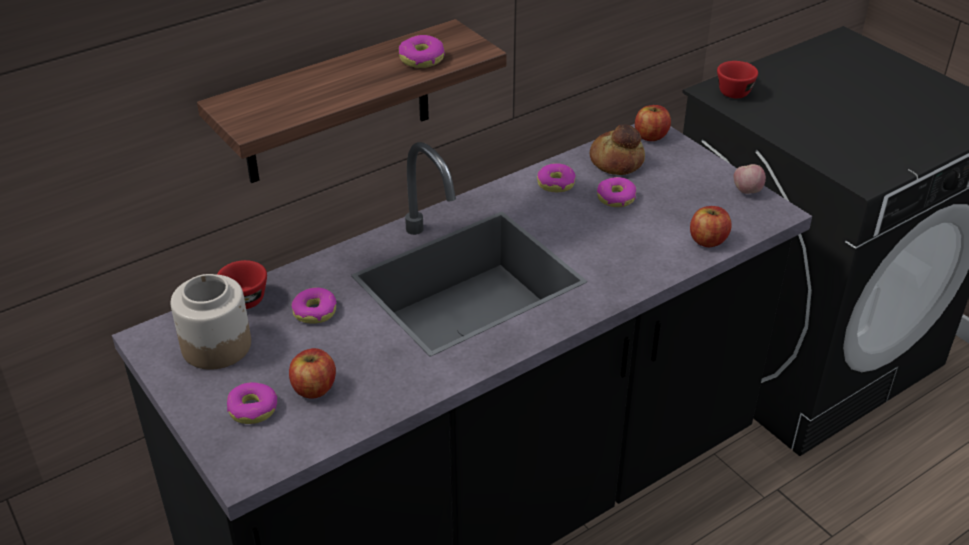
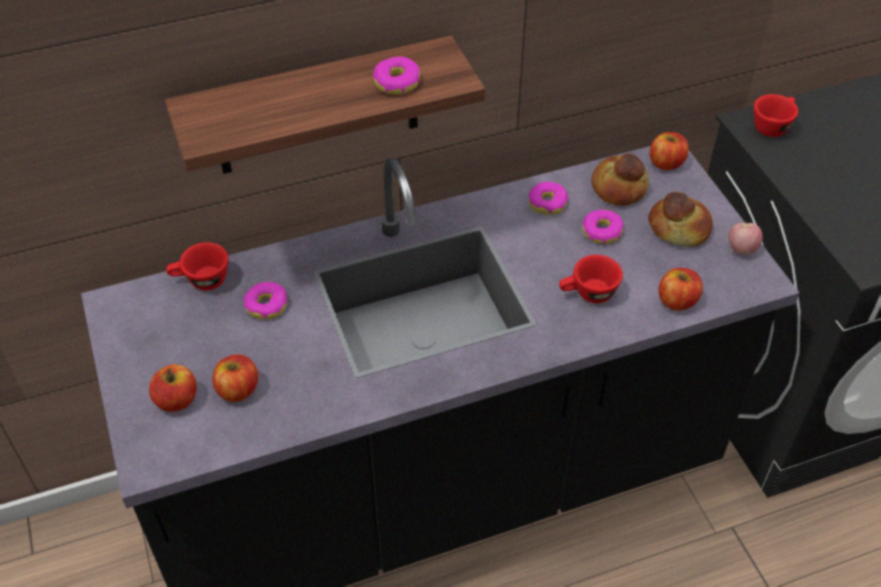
camera: 15 degrees right, 10 degrees up
(216, 345) = (167, 324): jar -> none
(253, 409) = (177, 400): donut -> apple
(624, 249) = (588, 294): none -> red cup
(685, 183) = (679, 228): none -> bread

